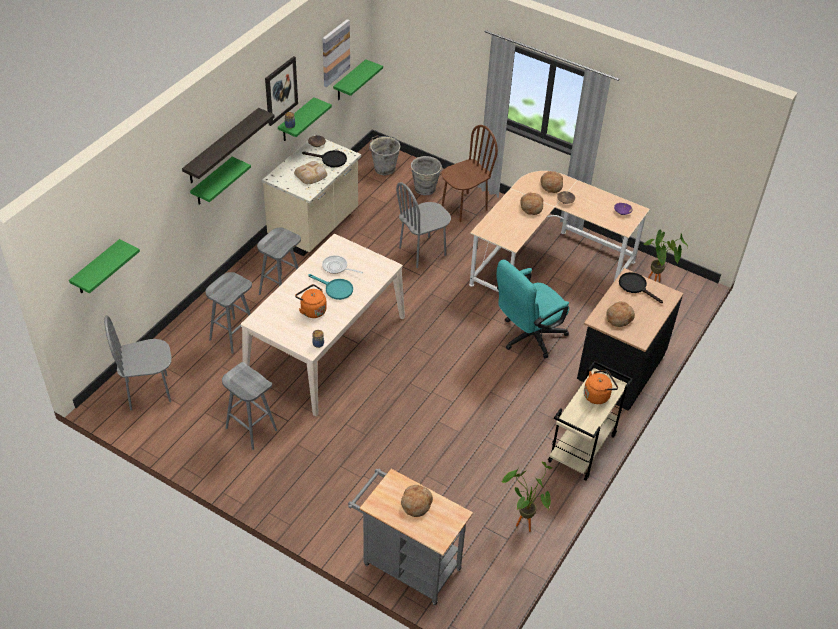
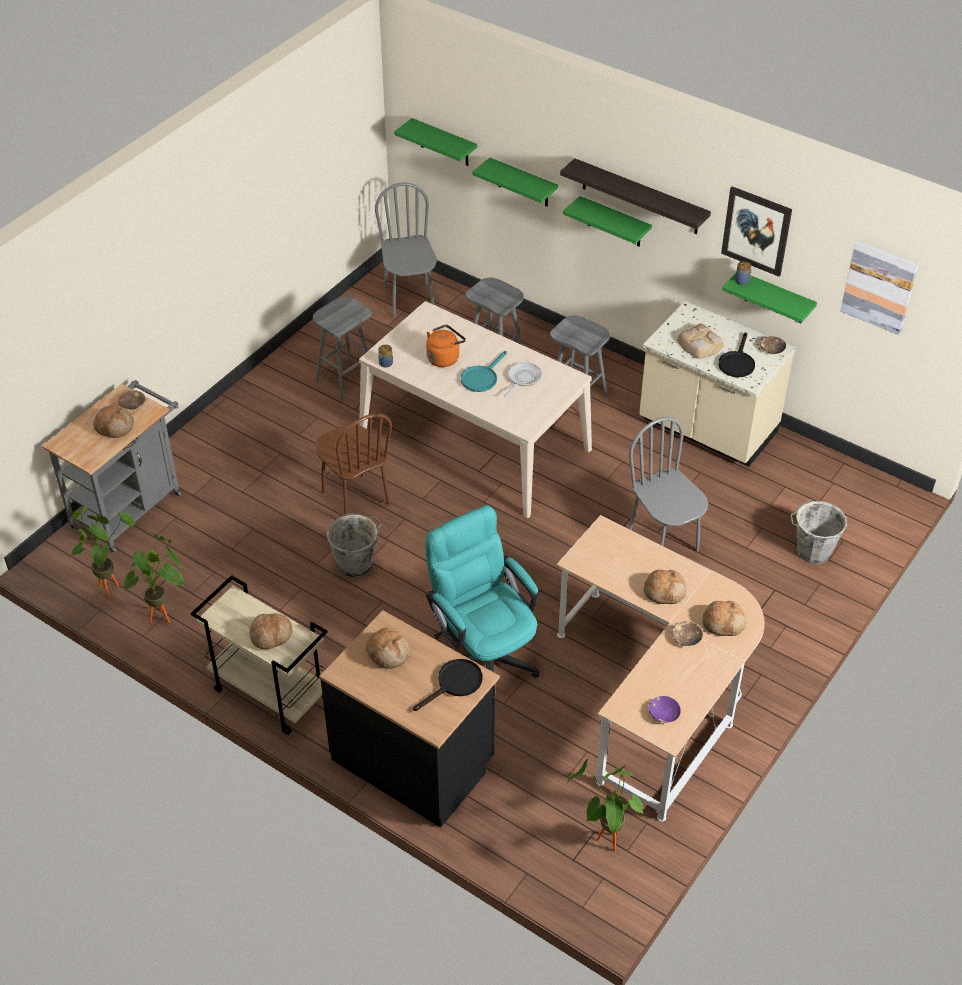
camera: 95 degrees right, 0 degrees up
(349, 81) = (900, 357): green shelf -> green shelf (523, 183)
(384, 168) = (855, 504): grey bucket -> grey bucket (356, 564)
(387, 494) = (132, 404): none -> brown bowl
(464, 207) = (774, 597): brown chair -> brown chair (355, 499)
(496, 565) = (110, 586): none -> potted plant
(598, 395) = (271, 636): orange kettle -> bread

